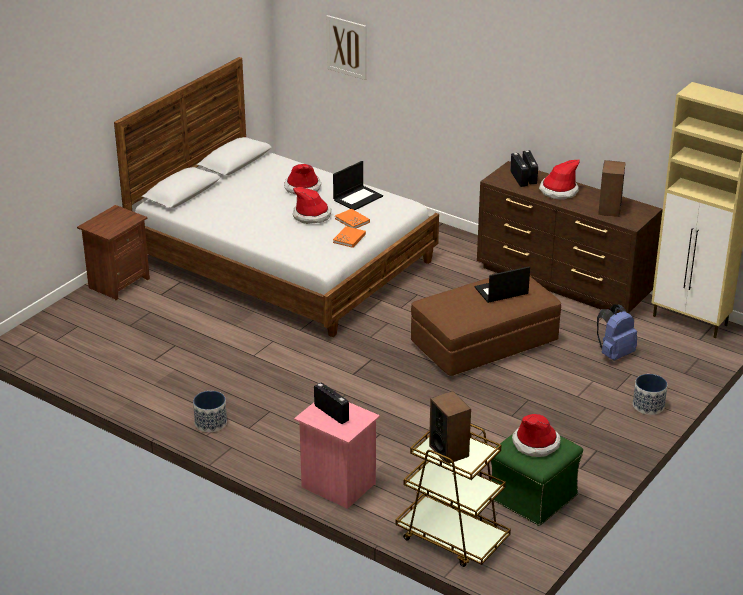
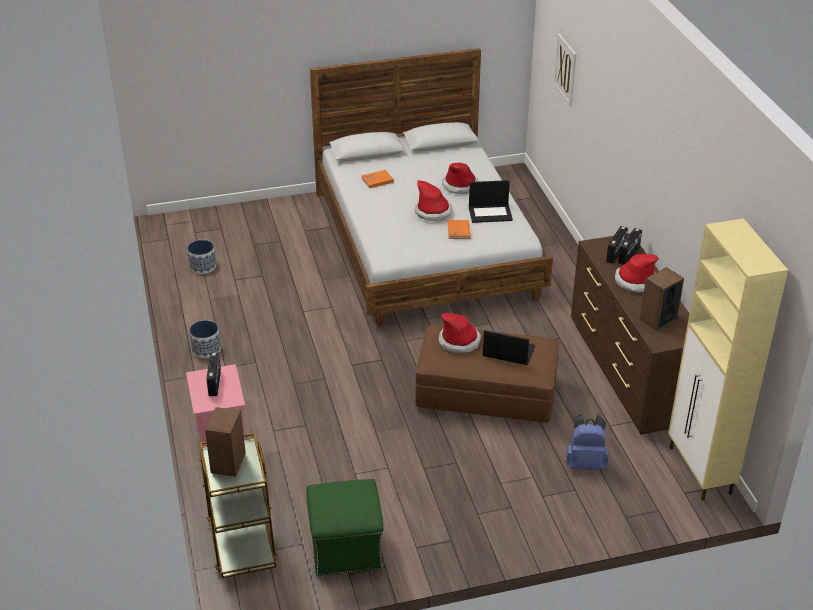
camera: 40 degrees right, 5 degrees up
(118, 283) = (288, 208): brown nightstand -> none
(349, 238) = (434, 245): orange book -> orange book (377, 180)
(536, 443) = (346, 500): hat -> hat (459, 341)
(648, 405) = (550, 527): planter -> planter (203, 266)

